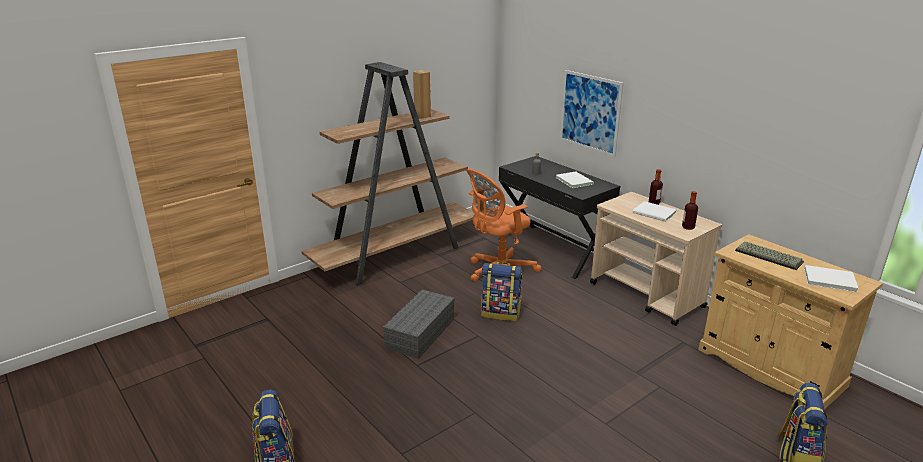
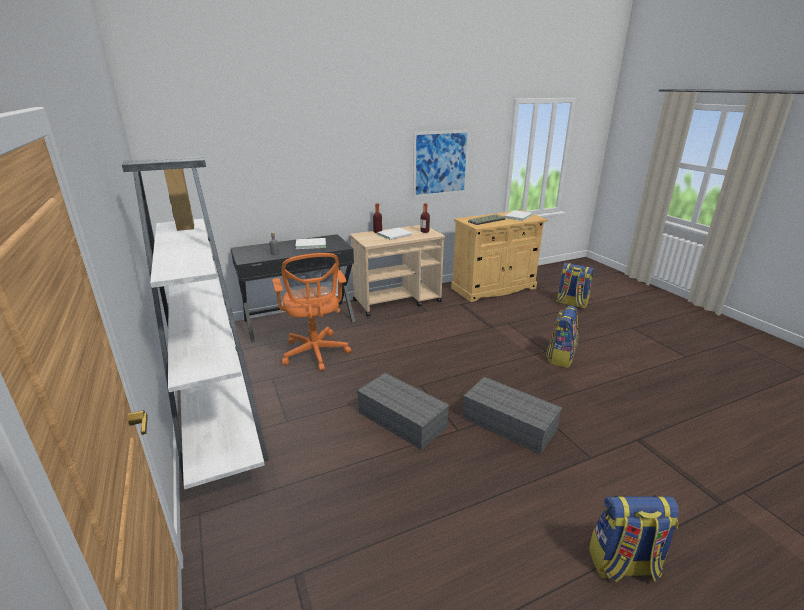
camera: 75 degrees left, 0 degrees up
(397, 255) = (218, 415): brown bookcase -> white bookcase
(436, 395) = (507, 424): none -> grey storage box
(501, 313) = (389, 366): backpack -> backpack (560, 357)
(590, 112) = (289, 180): picture -> picture (440, 163)

